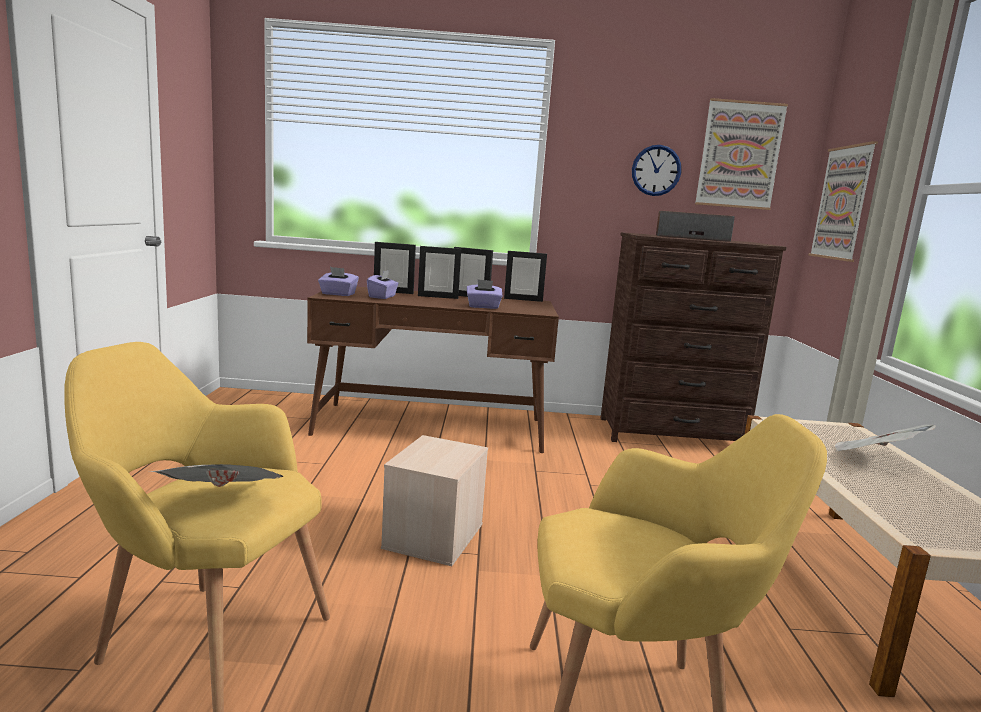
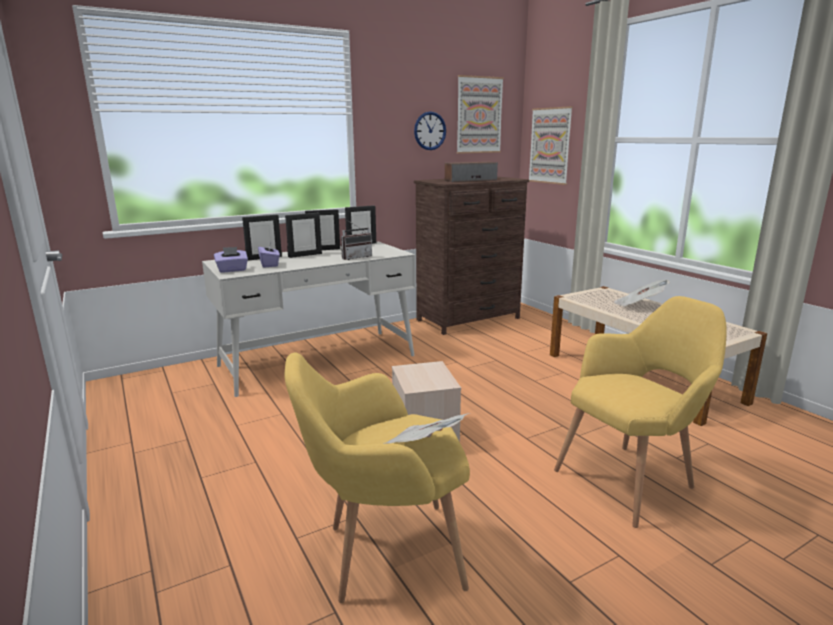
camera: 30 degrees left, 5 degrees up
(431, 427) = (318, 360): brown desk -> white desk
(483, 307) = (355, 257): purple tissue box -> radio

